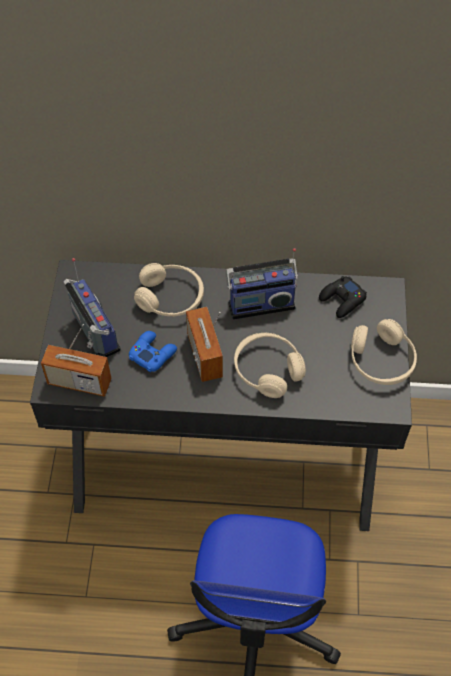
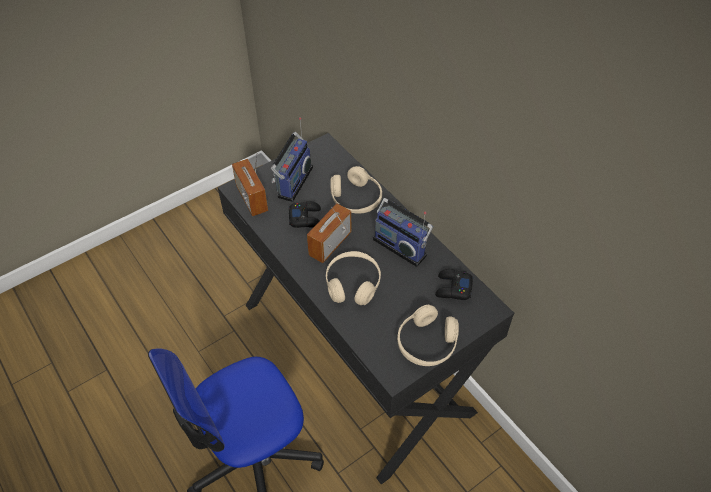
camera: 50 degrees right, 5 degrees down
(152, 353) = (306, 218): blue game controller -> black game controller

